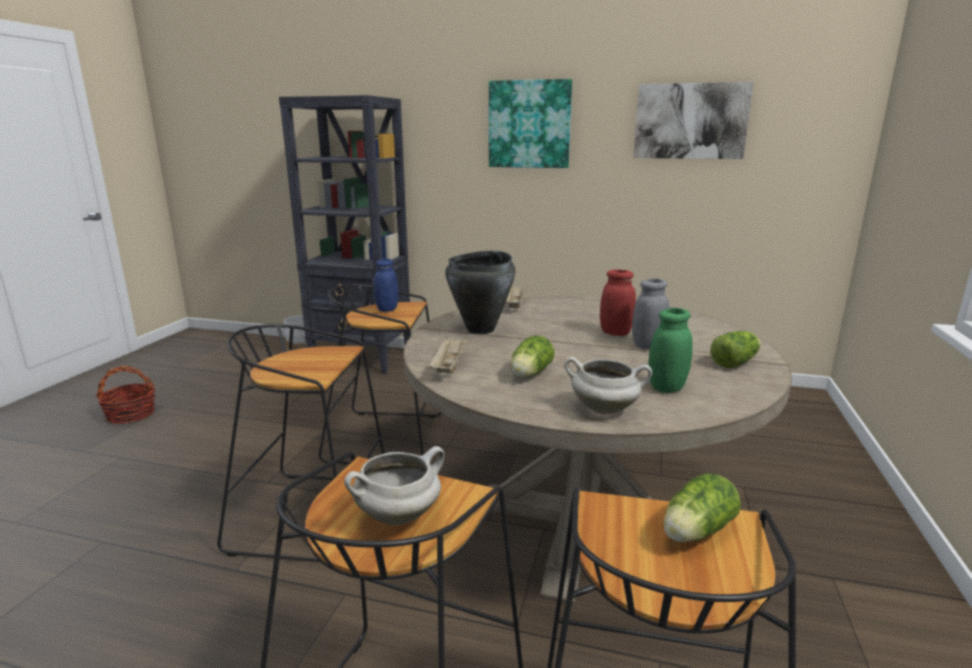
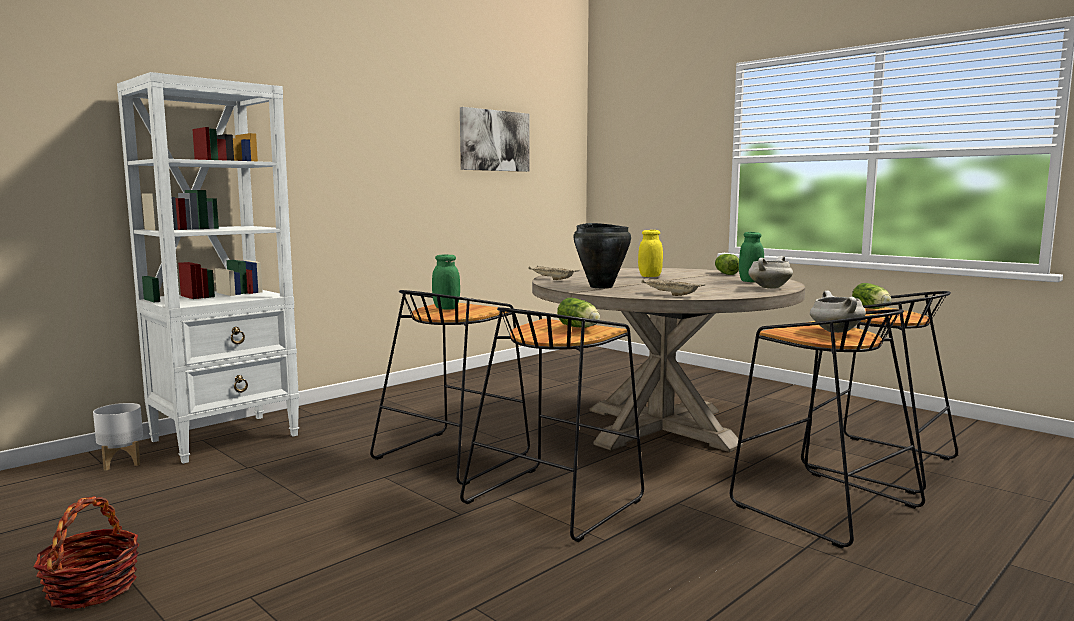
camera: 60 degrees left, 10 degrees down
(362, 358) = (227, 437): black bookcase -> white bookcase
(387, 309) = (446, 308): blue jar -> green jar
(529, 124) = (377, 135): picture -> none
(529, 374) = (704, 289): lettuce -> lettuce (580, 327)
(615, 333) = (650, 276): red jar -> yellow jar
(648, 346) = (682, 276): grey jar -> none

